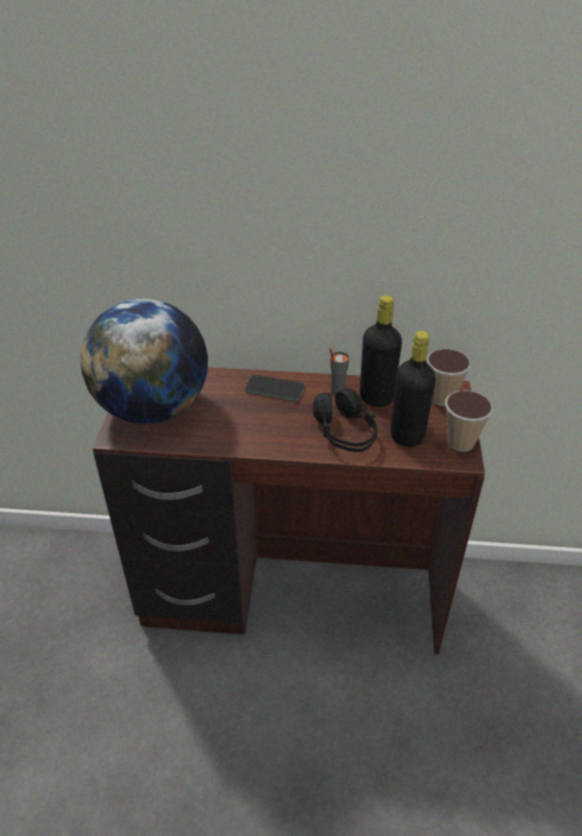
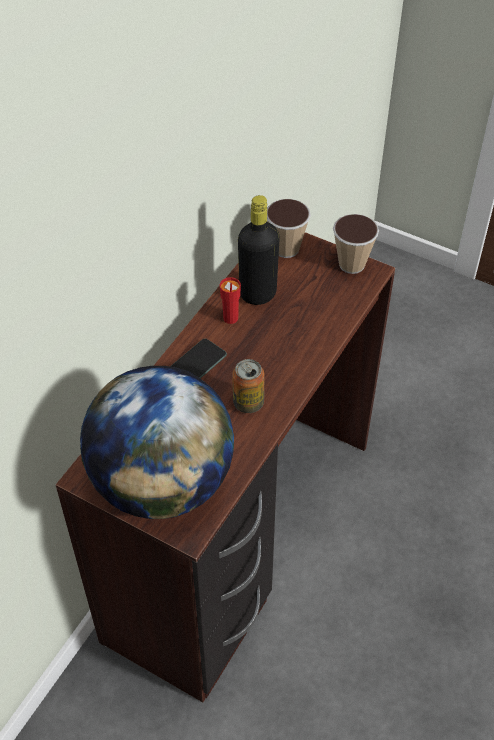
camera: 65 degrees left, 10 degrees up
(255, 428) = (248, 403): none -> can
(337, 391) = (230, 318): grey cup -> red cup
(345, 433) = (295, 336): black headphones -> none
(407, 436) = (324, 295): black bottle -> none

